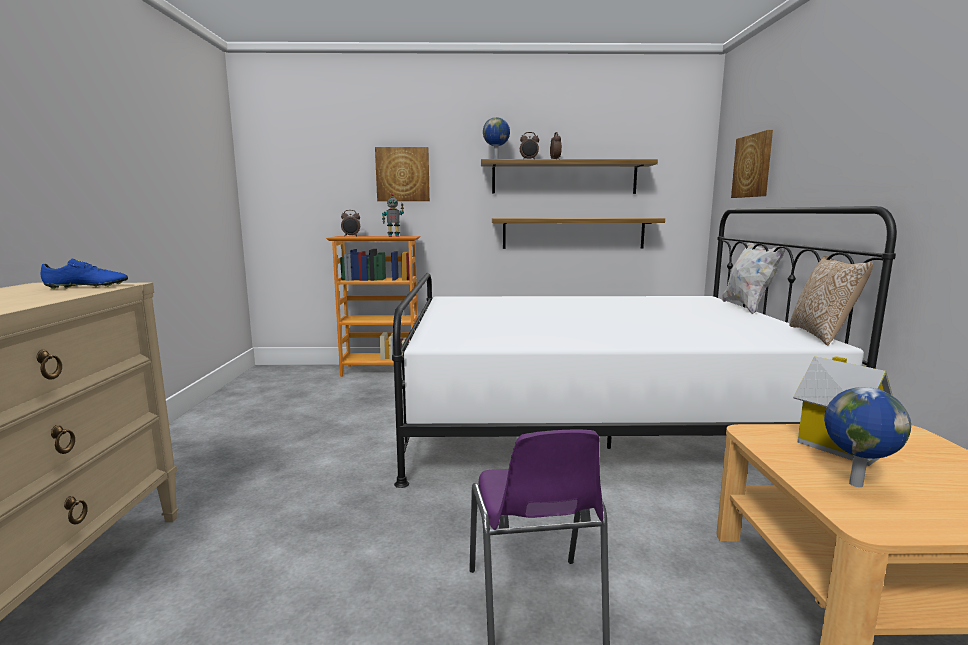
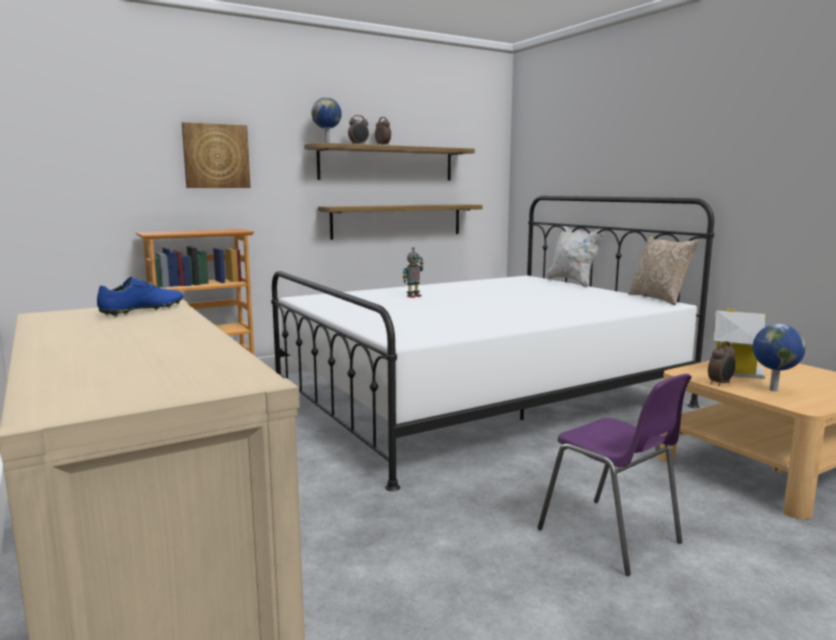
camera: 30 degrees left, 0 degrees up
(351, 236) = (162, 232): alarm clock -> alarm clock (720, 383)
(393, 236) = (218, 230): toy robot -> toy robot (413, 296)
(753, 166) = (559, 159): picture -> none

